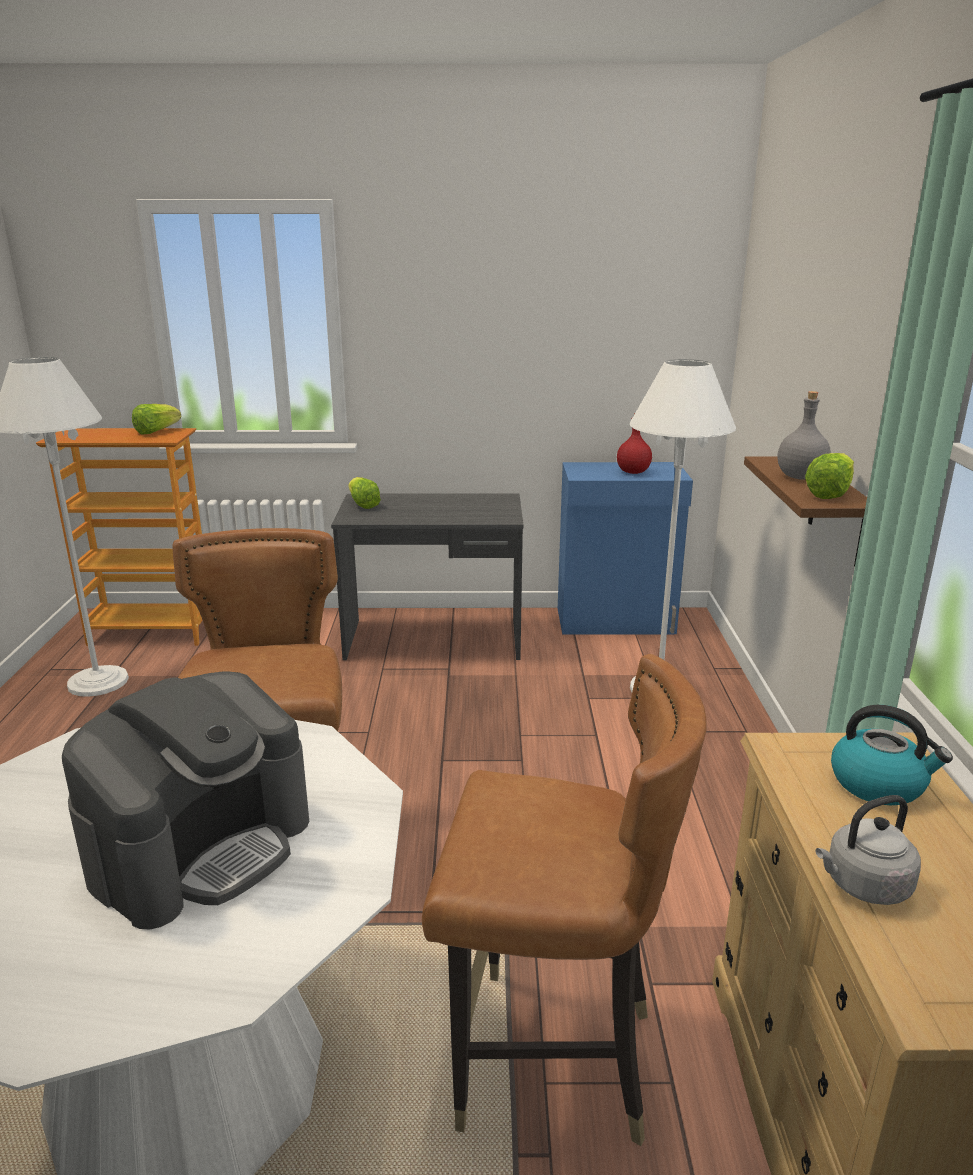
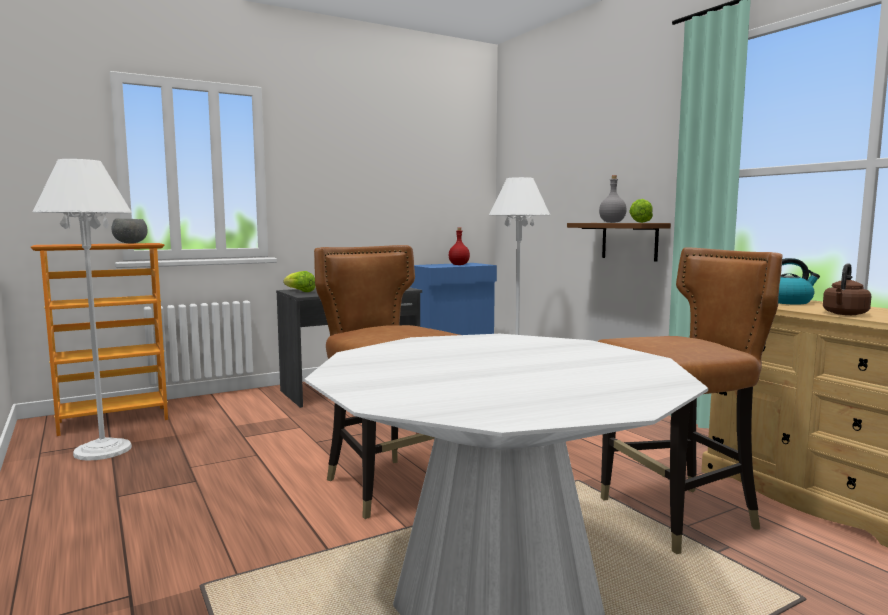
camera: 30 degrees left, 15 degrees down
(156, 432) = (130, 243): lettuce -> grey bowl
(202, 847) = (538, 363): coffee machine -> none
(863, 886) = (844, 314): grey kettle -> brown kettle

